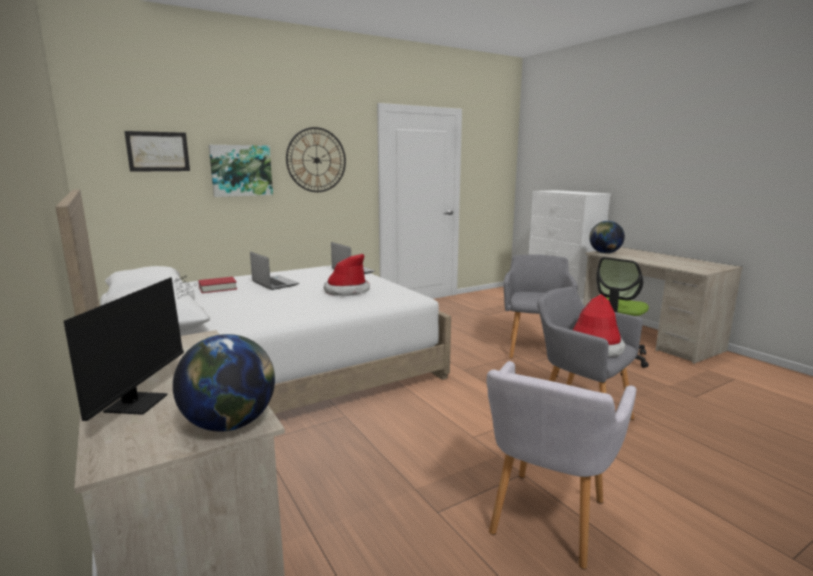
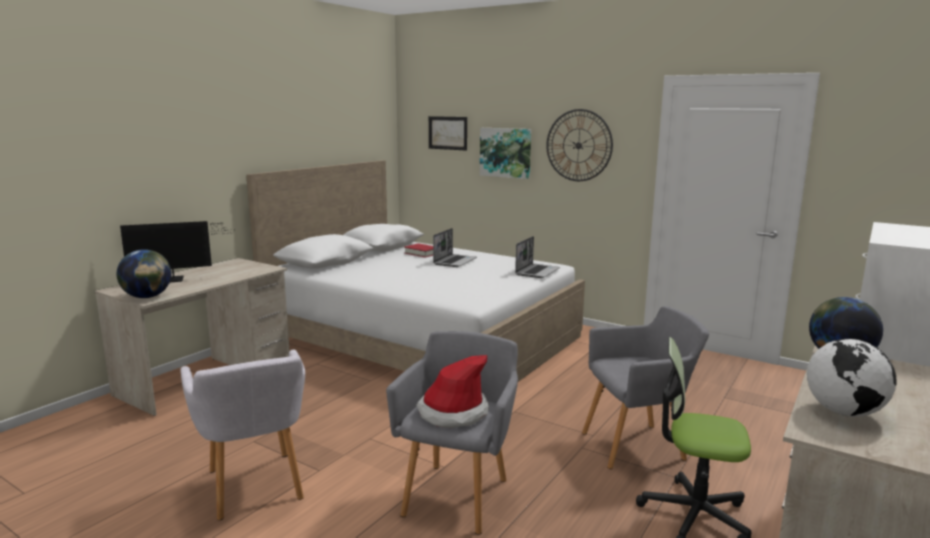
camera: 65 degrees right, 0 degrees up
(346, 291) = (460, 282): hat -> none
(545, 520) = (255, 487): grey armchair -> grey armchair turned 120 degrees counterclockwise
(675, 264) = (844, 412): none -> globe

